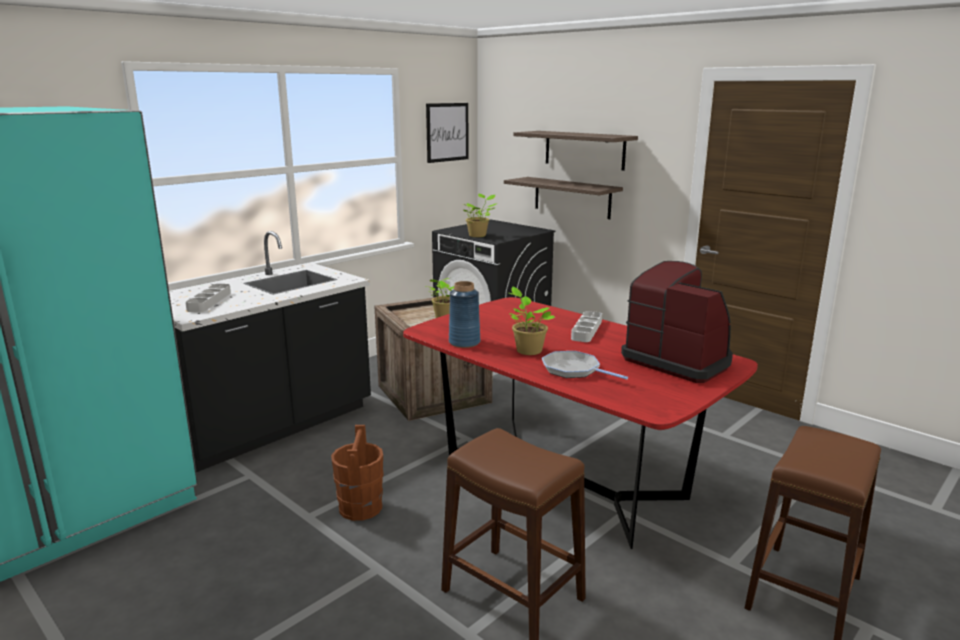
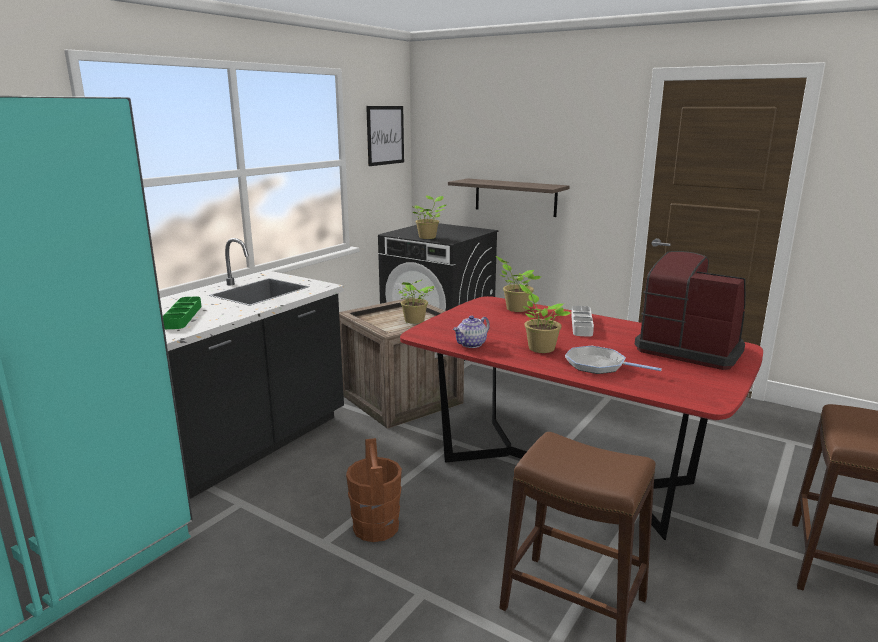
camera: 10 degrees left, 0 degrees up
(209, 301) = (182, 316): grey tray -> green tray
(464, 342) = (471, 344): blue vase -> teapot
(532, 311) = (515, 308): none -> potted plant
(584, 150) = (528, 150): shelf -> none

